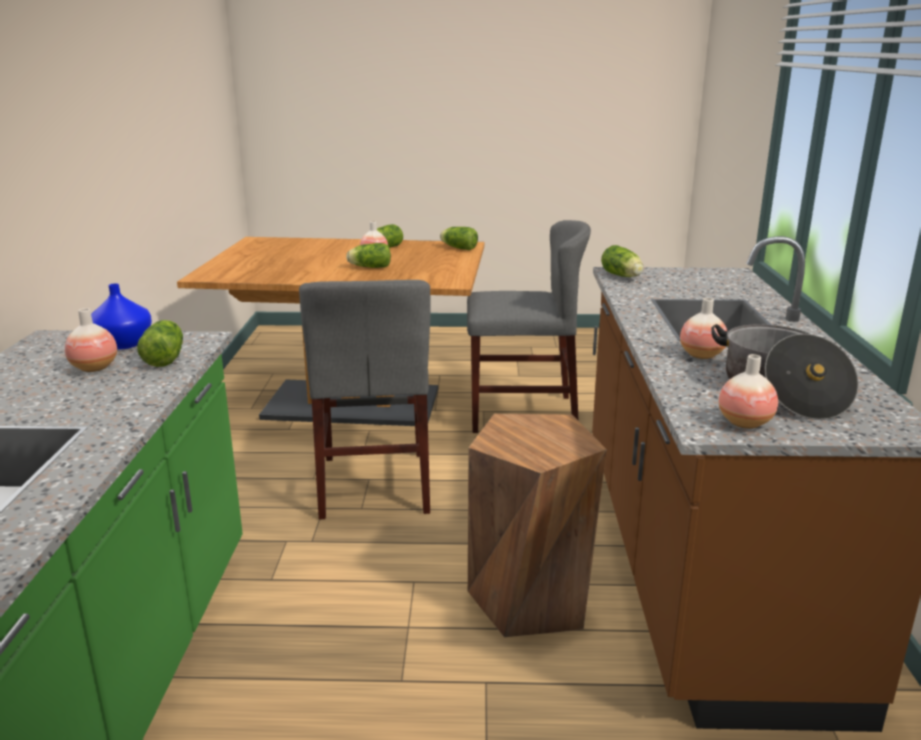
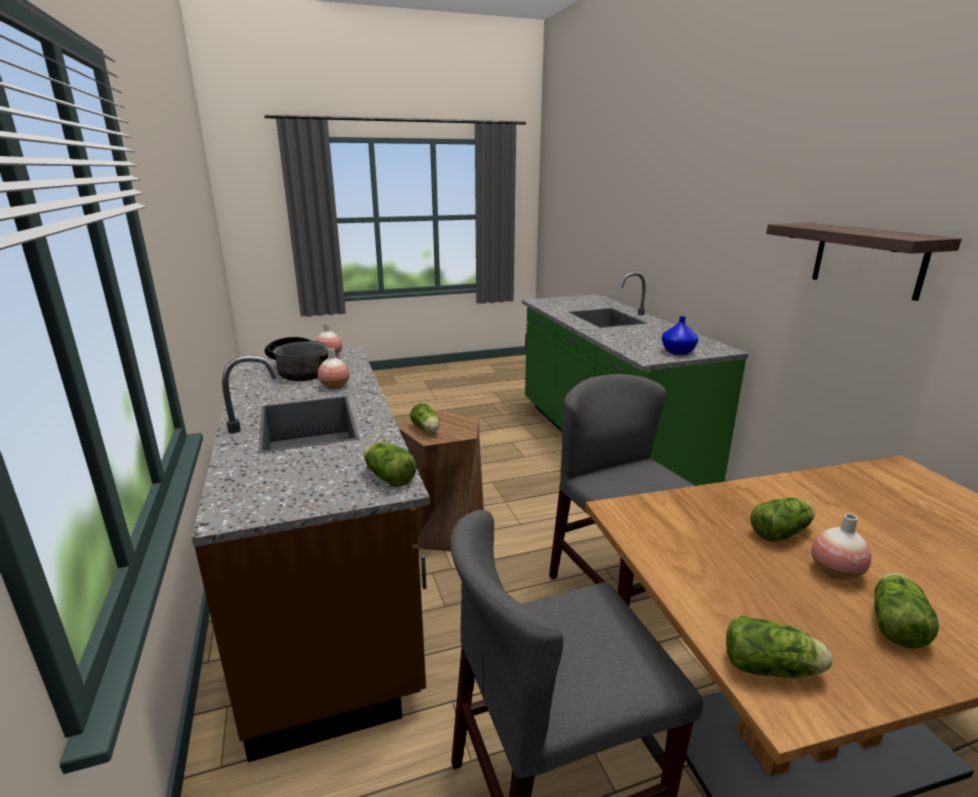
camera: 160 degrees right, 0 degrees up
(74, 135) = (868, 259): none -> shelf
(94, 368) = (656, 342): vase -> none
(165, 357) = (638, 349): lettuce -> lettuce (426, 429)

